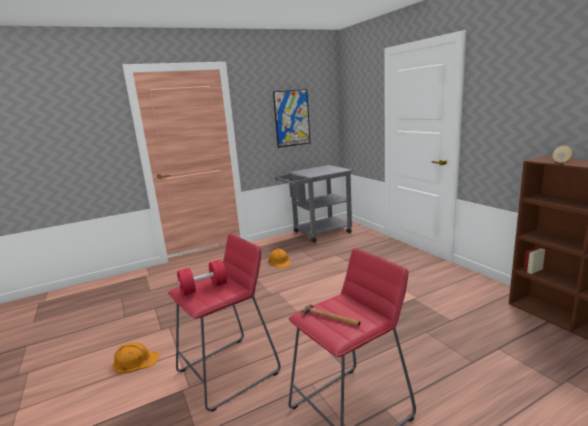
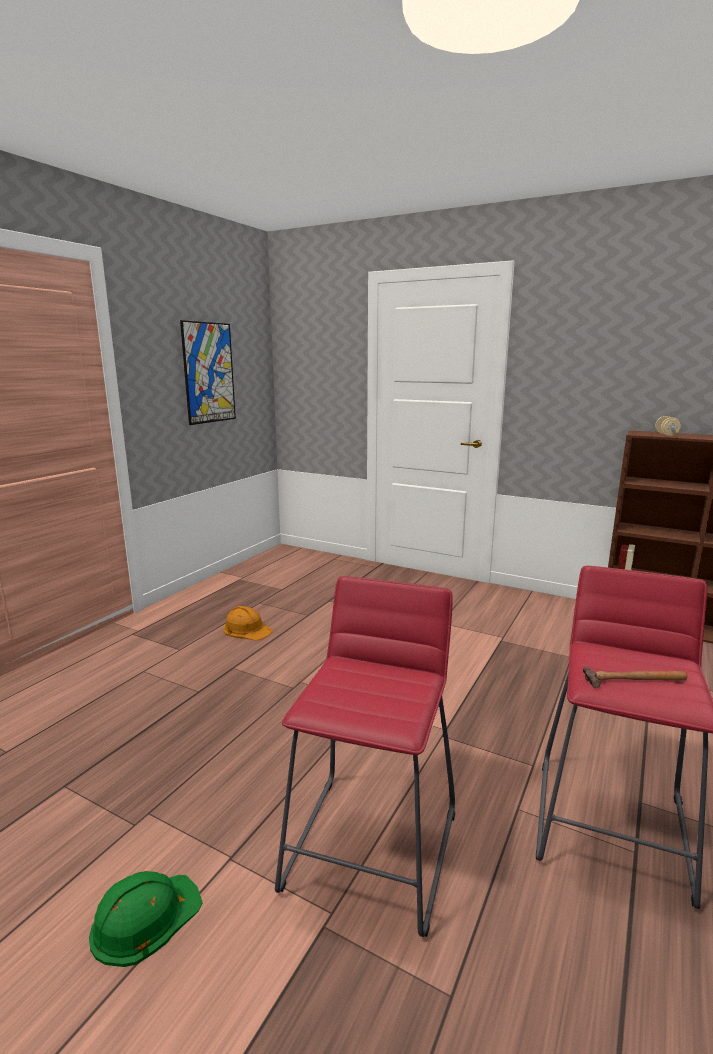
camera: 35 degrees left, 0 degrees up
(135, 361) = (145, 918): orange hard hat -> green hard hat
(204, 288) = (359, 692): red dumbbell -> none
(317, 233) = (261, 572): grey cart -> none

